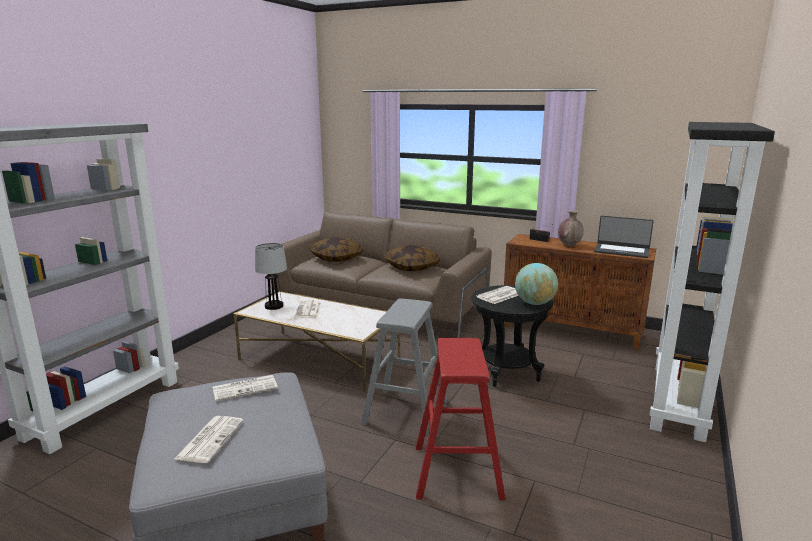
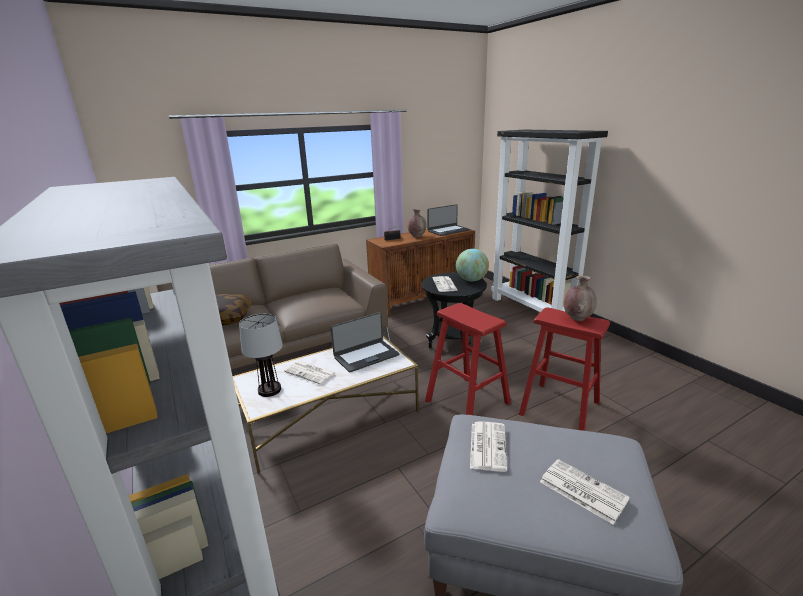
camera: 55 degrees left, 5 degrees up
(354, 319) = (366, 356): none -> laptop
(405, 412) = (467, 402): grey stool -> red stool
(411, 267) = (312, 297): pillow -> none
(468, 357) = (577, 318): none -> brown vase

